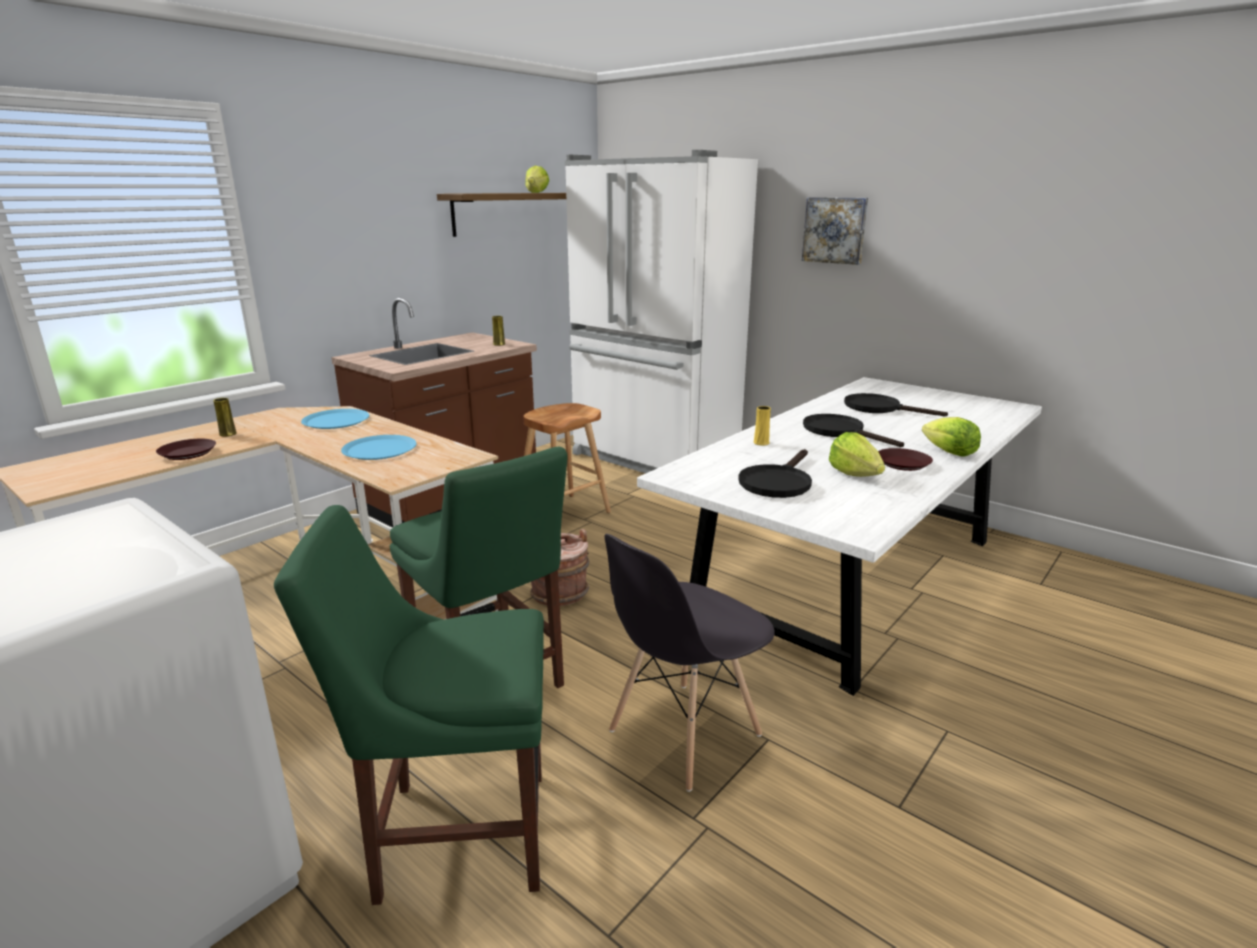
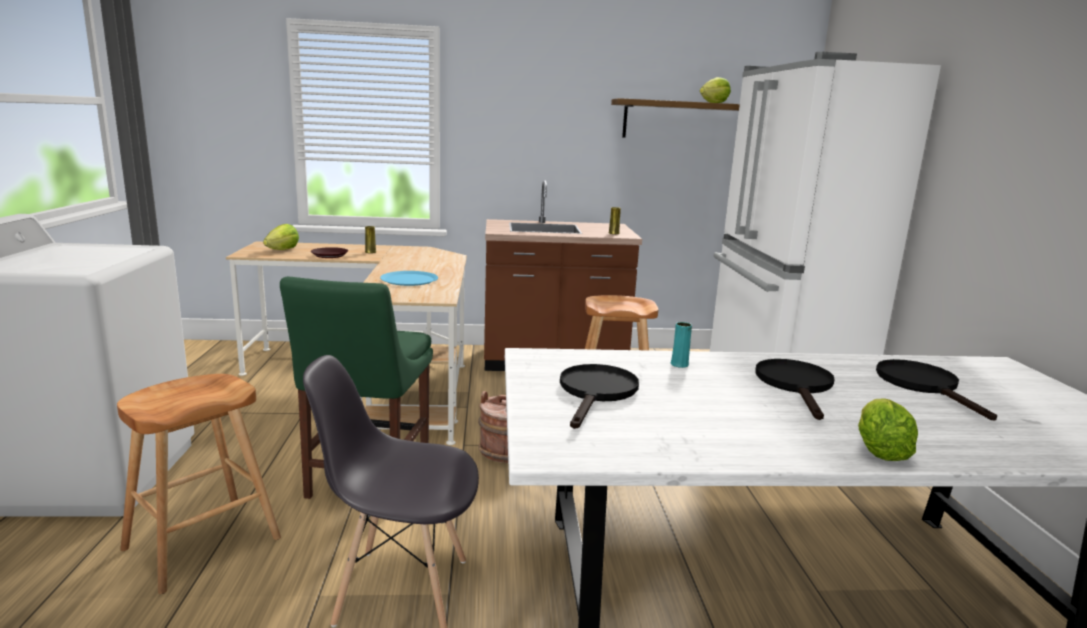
camera: 45 degrees right, 5 degrees down
(336, 420) = (435, 260): blue plate -> none
(454, 833) = (202, 544): green chair -> brown stool
(761, 443) = (679, 364): yellow vase -> turquoise vase
(777, 482) = (596, 393): black frying pan -> black frying pan turned 120 degrees clockwise
(835, 230) = (1004, 153): picture -> none
(854, 474) = (691, 418): lettuce -> lettuce (282, 250)
(903, 464) = (778, 434): brown plate -> none

